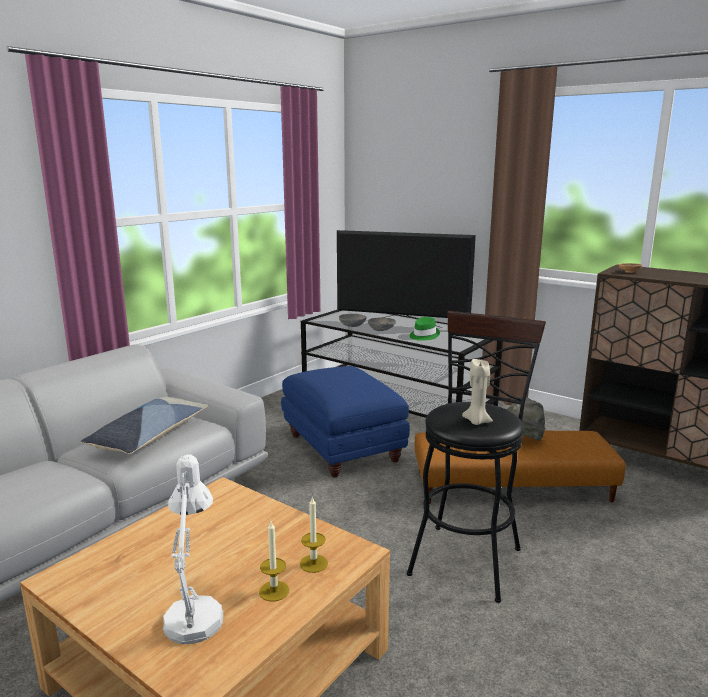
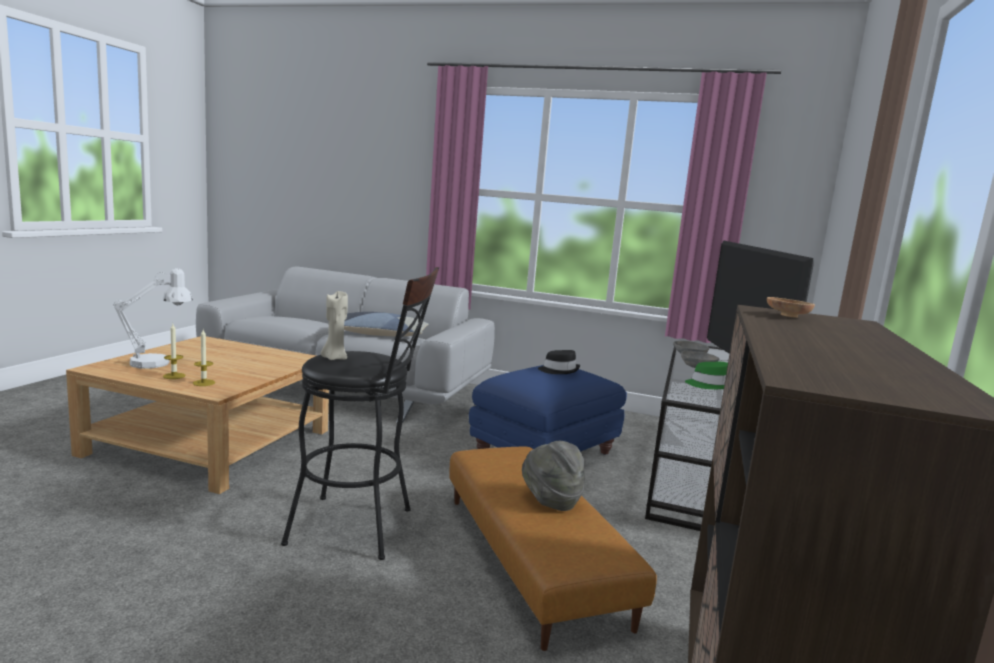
camera: 70 degrees right, 5 degrees down
(333, 375) = (559, 370): none -> black hat

